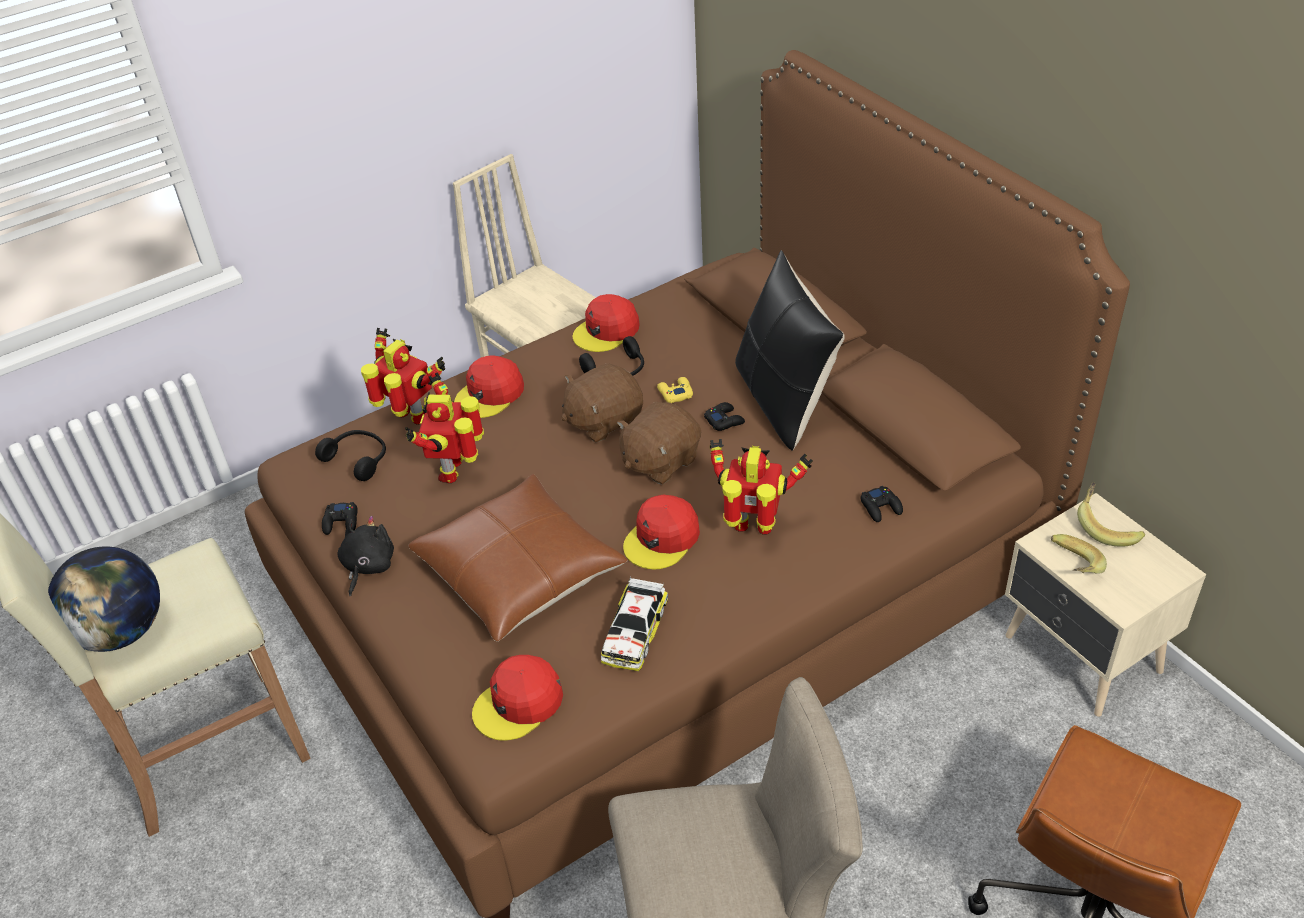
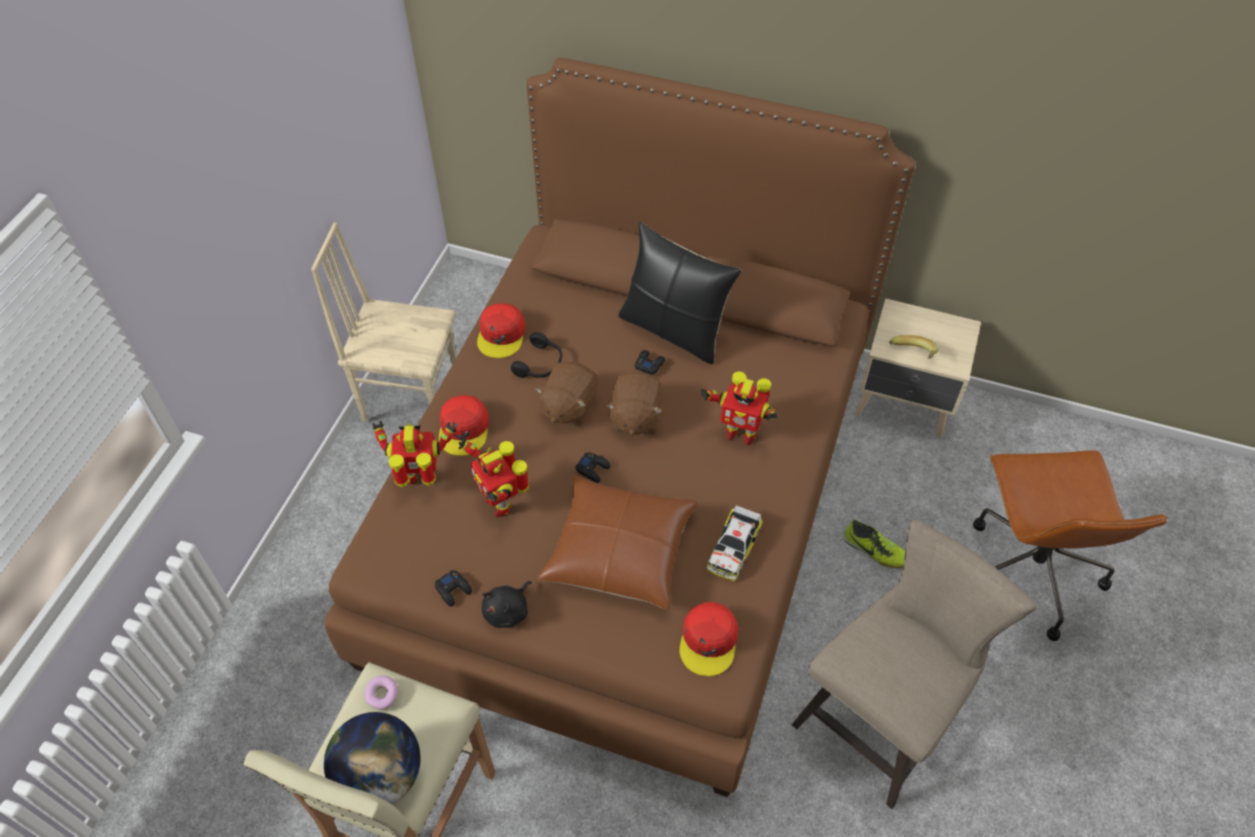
camera: 40 degrees left, 10 degrees up
(190, 568) = (382, 695): none -> donut
(358, 459) = (416, 534): black headphones -> none
(367, 566) = (508, 611): black plush toy -> black plush toy turned 120 degrees counterclockwise
(634, 632) = (733, 548): toy car -> toy car turned 45 degrees clockwise
(662, 539) = (689, 472): red cap -> none
(675, 393) = (597, 360): yellow game controller -> none
(754, 529) = (740, 433): toy robot -> toy robot turned 135 degrees counterclockwise
(881, 507) = (800, 376): black game controller -> black game controller (593, 469)
(896, 791) = (875, 551): none -> shoe
(1106, 526) = (909, 318): banana -> none

